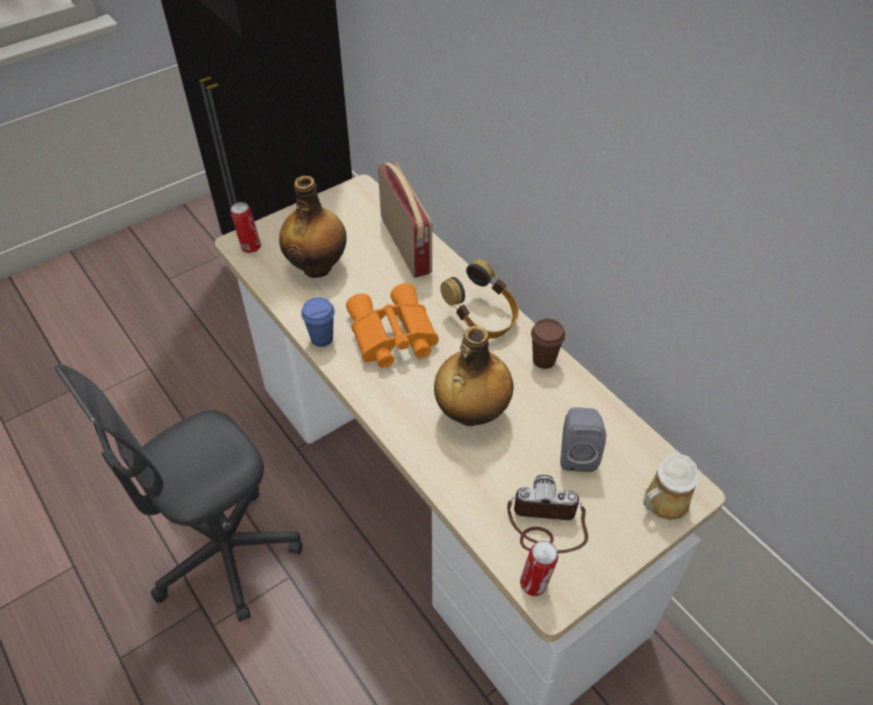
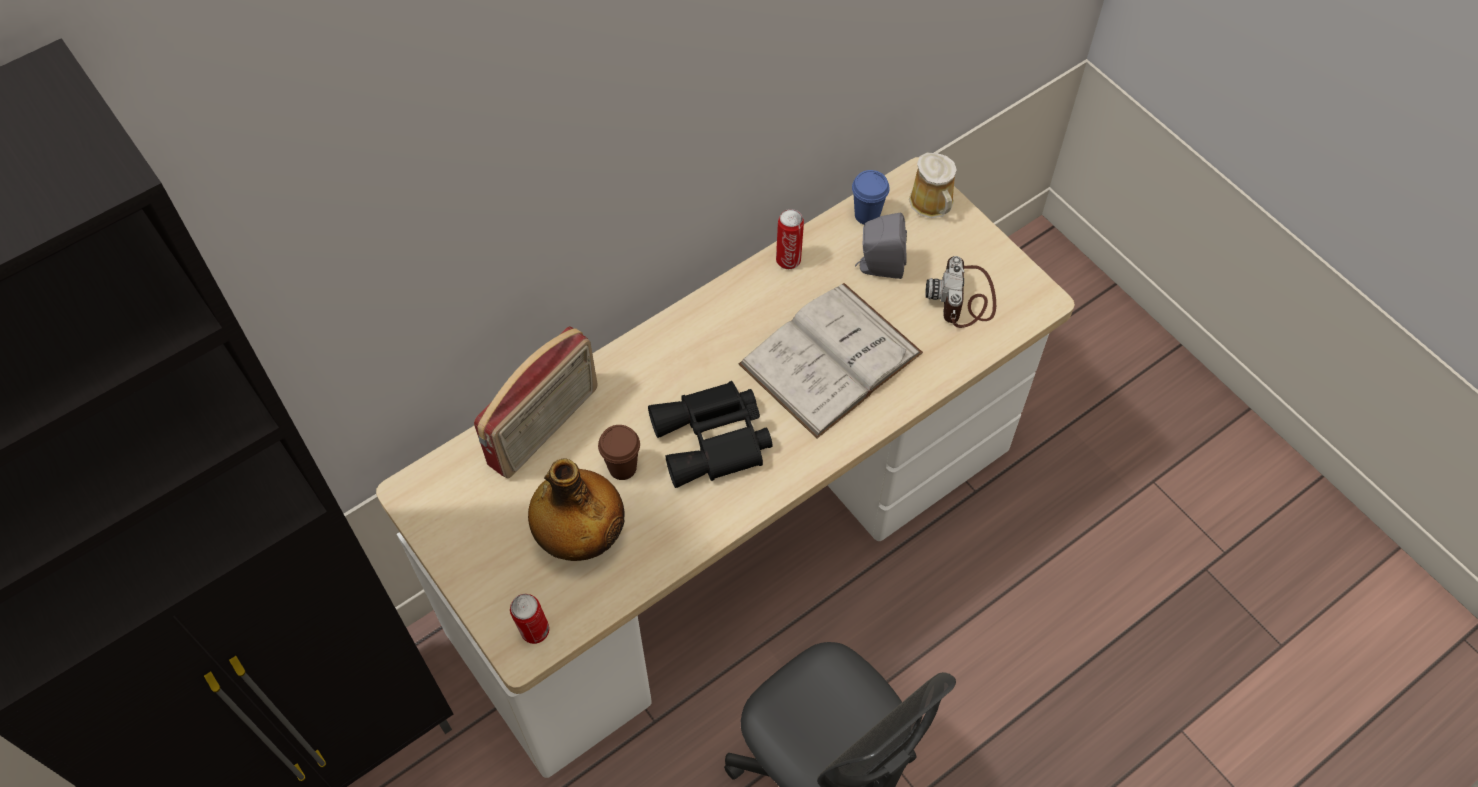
camera: 90 degrees left, 10 degrees up
(322, 338) = (717, 519): blue cup -> blue cup (867, 215)
(391, 336) = (714, 441): orange binoculars -> black binoculars
(407, 245) = (545, 427): radio -> radio turned 150 degrees clockwise
(471, 413) = (830, 358): bottle -> white book
(482, 318) = (685, 343): headphones -> none
(535, 584) = (1028, 312): can -> can (788, 259)
(543, 360) = (751, 286): brown cup -> brown cup (622, 468)

